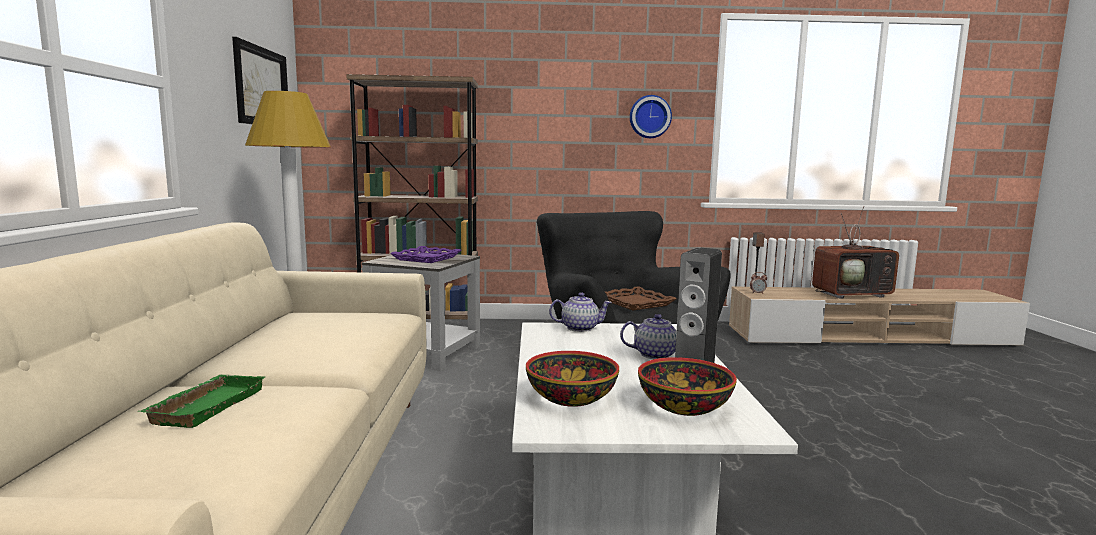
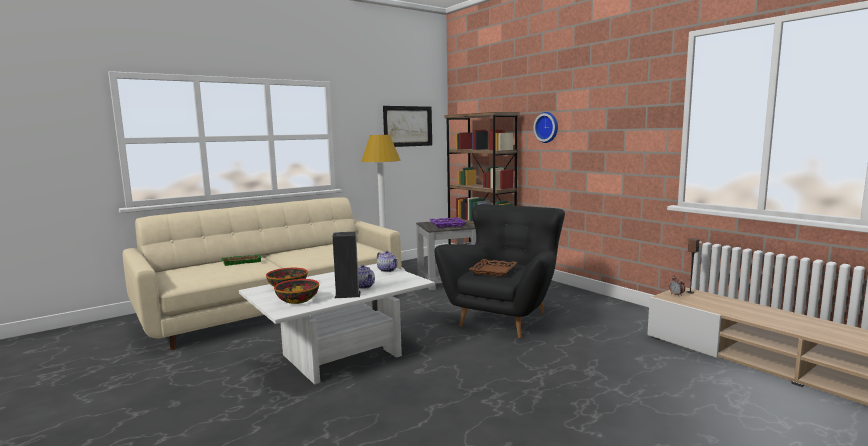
camera: 55 degrees right, 0 degrees up
(649, 117) = (628, 129): wall clock -> wall clock (547, 127)
(852, 294) = (781, 320): television -> none

